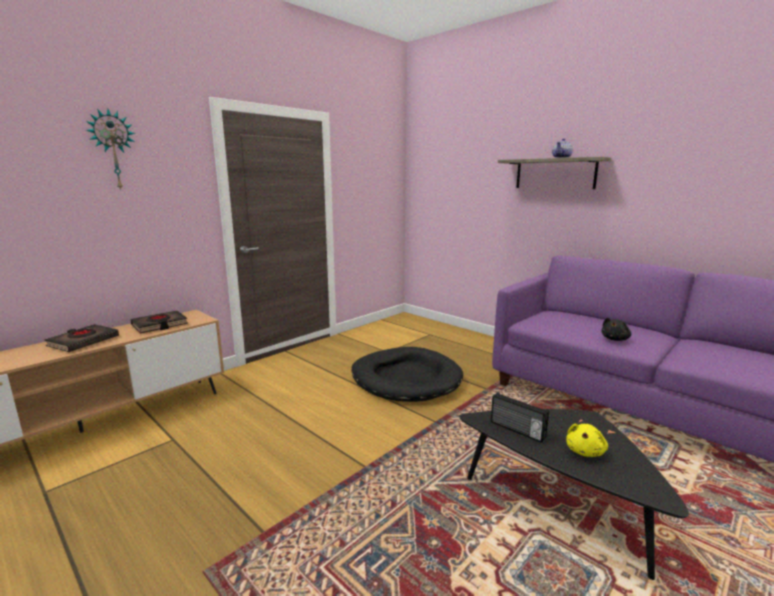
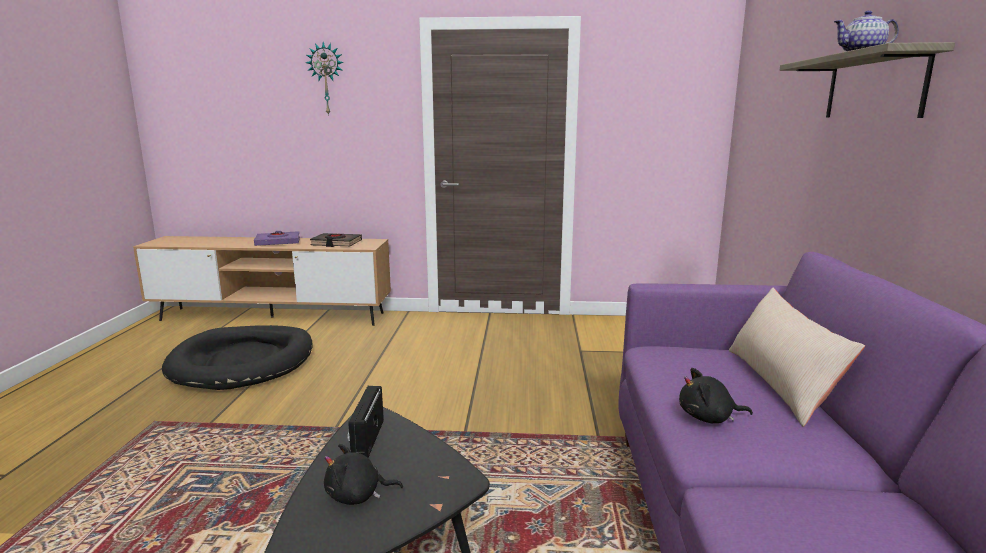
camera: 50 degrees right, 0 degrees up
(83, 342) = (278, 242): black book -> purple book
(405, 378) = (535, 382): black dog bed -> black dog bed (243, 362)
(585, 451) = (358, 496): yellow plush toy -> black plush toy
(591, 318) = (780, 383): none -> beige pillow

